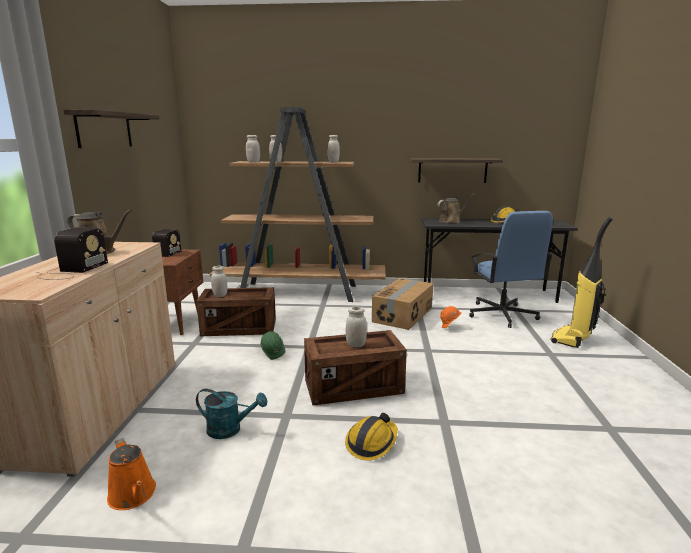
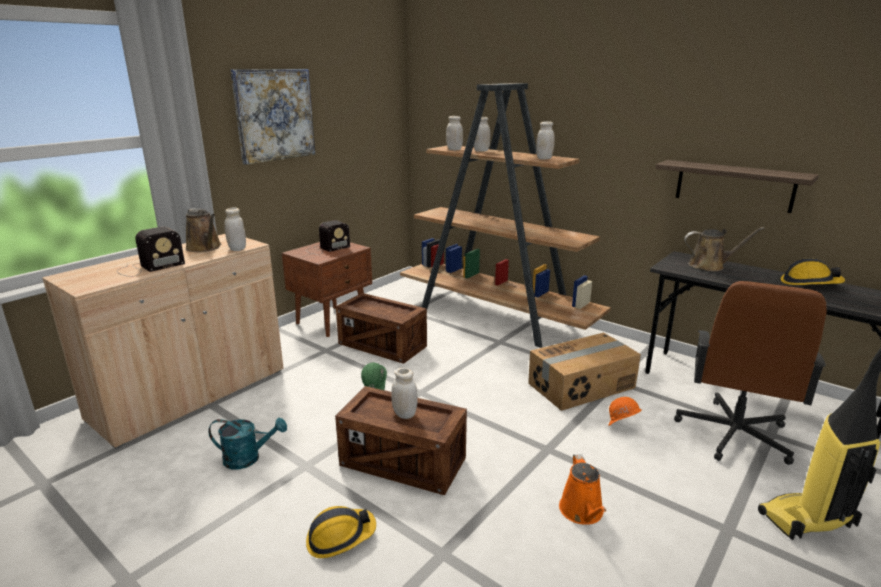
camera: 35 degrees right, 5 degrees up
(104, 130) = (274, 115): shelf -> picture
(133, 496) = (125, 486): orange watering can -> orange watering can (582, 512)
(220, 295) = (365, 305): white jar -> white jar (237, 249)
(230, 429) = (248, 458): turquoise watering can -> turquoise watering can turned 45 degrees counterclockwise
(502, 315) = (733, 434): blue office chair -> brown office chair

